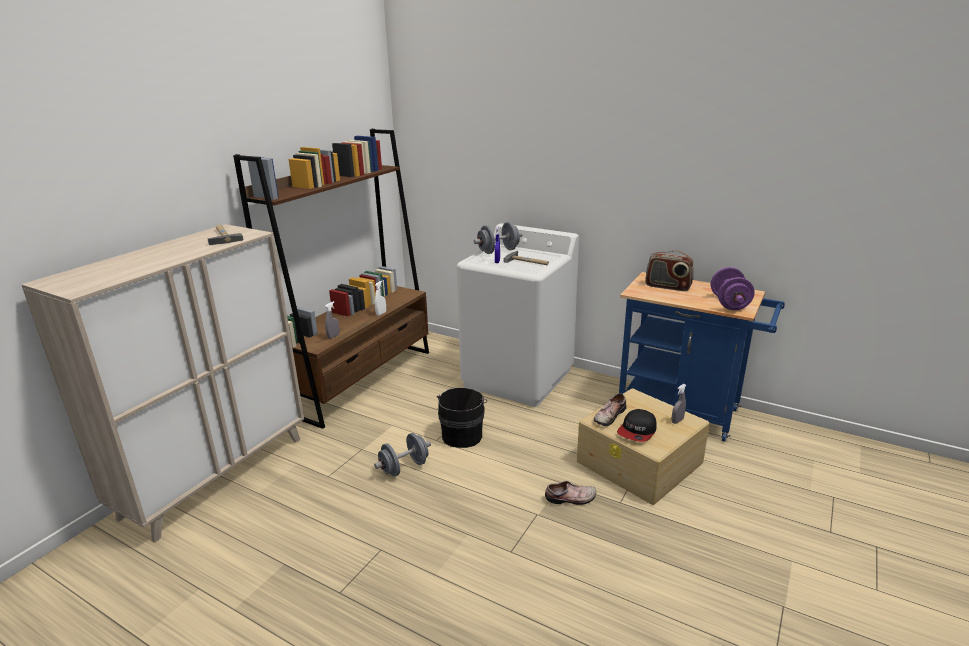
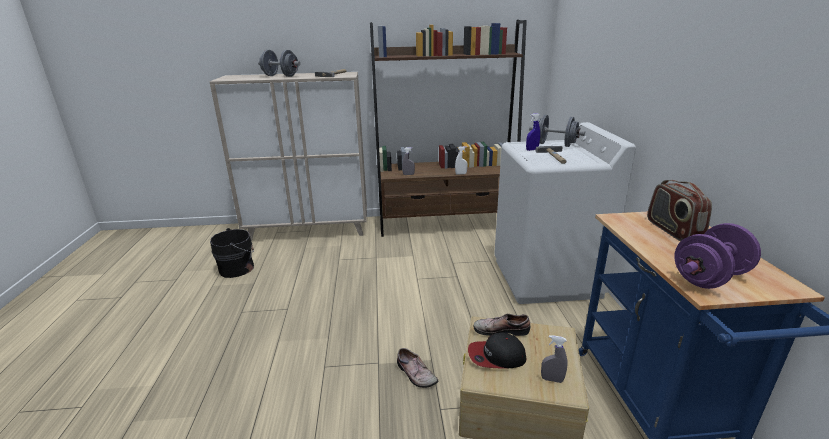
camera: 55 degrees right, 0 degrees up
(404, 467) = (373, 280): grey dumbbell -> grey dumbbell (280, 76)
(463, 434) = (436, 286): black bucket -> black bucket (238, 268)

